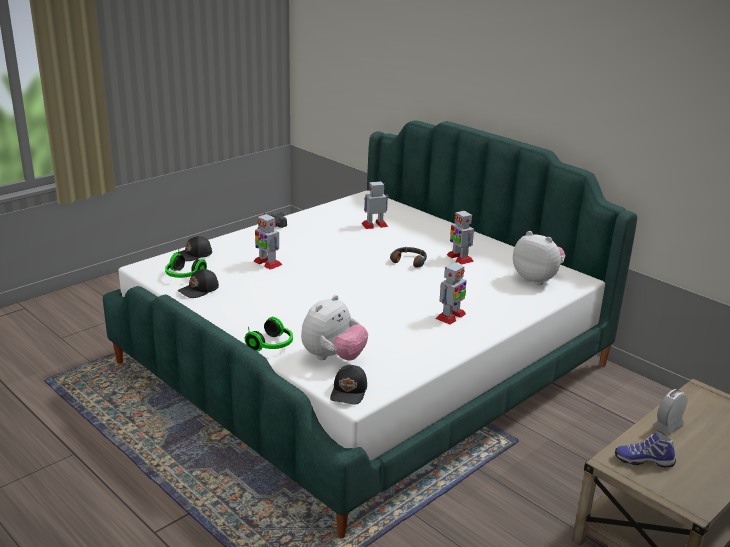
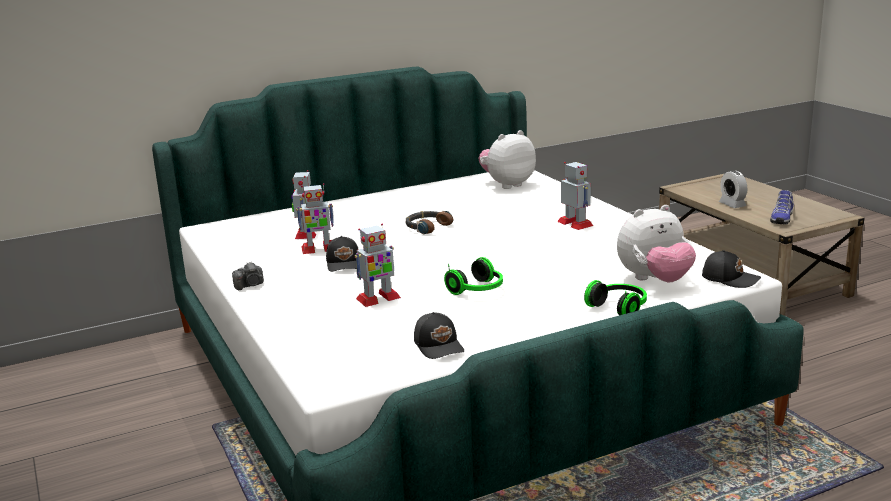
camera: 70 degrees left, 5 degrees down
(183, 276) = (383, 356): headphones -> headphones (478, 290)
(194, 255) = (310, 346): black cap -> black cap (344, 263)
(333, 357) = (654, 280): plush toy -> plush toy turned 105 degrees clockwise
(459, 258) = (436, 206): toy robot -> toy robot (318, 249)

